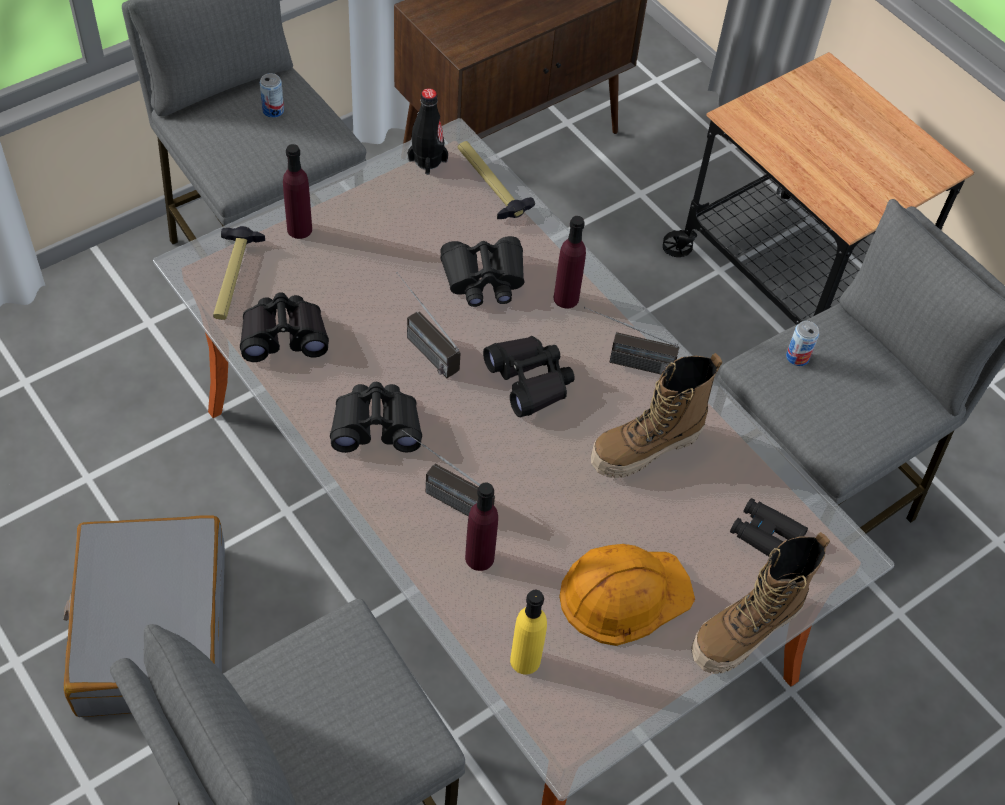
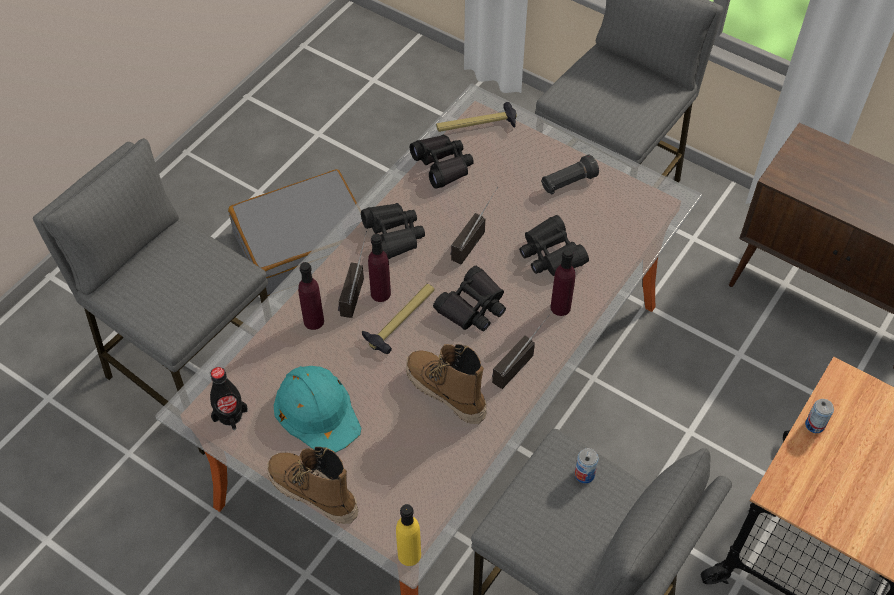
camera: 75 degrees right, 0 degrees up
(273, 110) = (635, 92): can -> can (814, 425)
(299, 229) = (537, 142): purple bottle -> purple bottle (380, 293)
(382, 224) = (568, 183): none -> black flashlight
(427, 160) = (644, 188): black bottle -> black bottle (230, 415)
(489, 184) = (644, 230): hammer -> hammer (401, 319)
(525, 660) = (246, 368): yellow bottle -> yellow bottle (409, 555)
(624, 361) = (520, 359): radio -> radio turned 45 degrees clockwise
(624, 593) = (317, 410): orange hard hat -> turquoise hard hat
(766, 535) = (402, 489): black binoculars -> none

